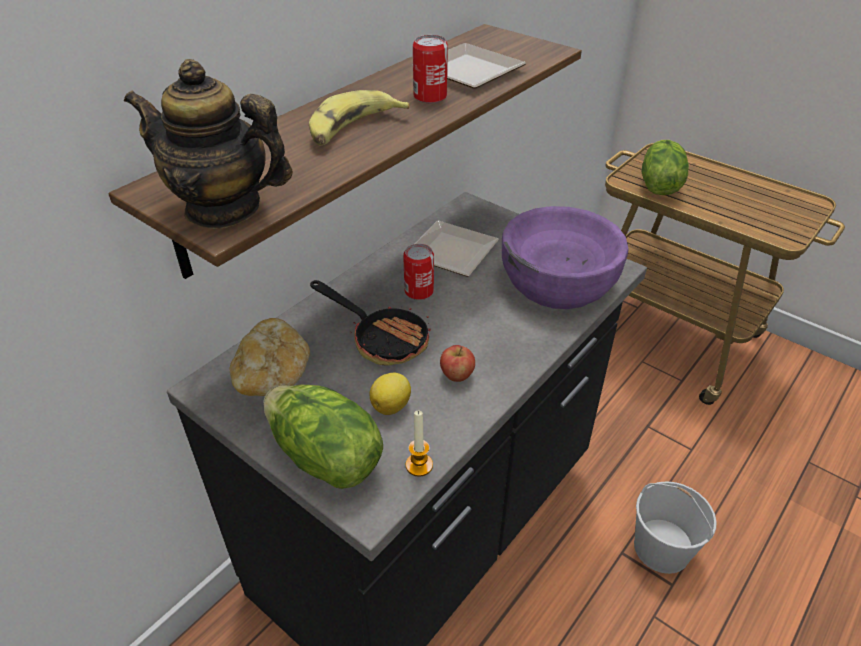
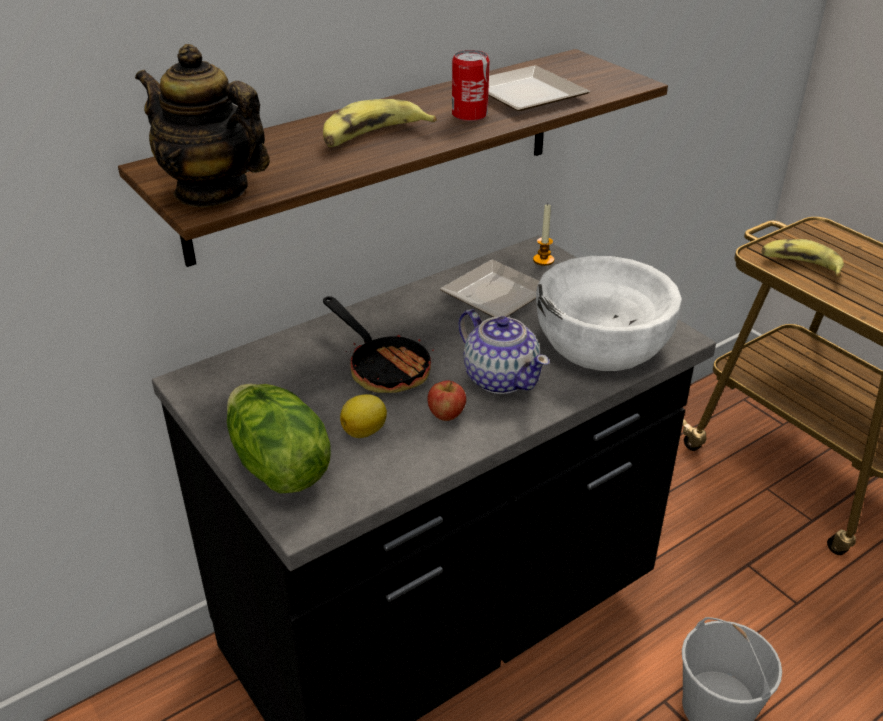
camera: 15 degrees right, 5 degrees down
(272, 375) = (258, 382): bread -> none
(419, 291) = (442, 327): can -> none
(419, 465) = (369, 490): candle -> candle (543, 260)
(488, 331) = (500, 378): none -> teapot
(558, 282) = (602, 342): purple bowl -> white bowl
(658, 185) = (800, 265): lettuce -> banana

